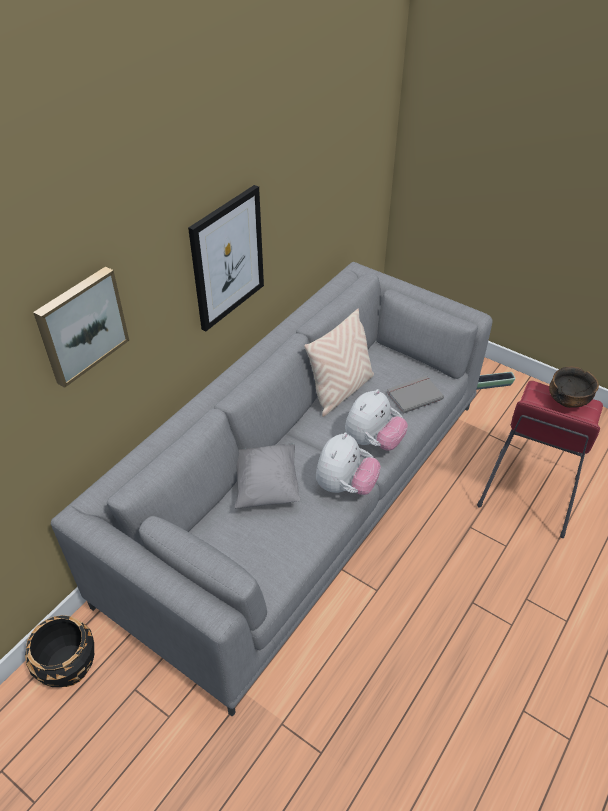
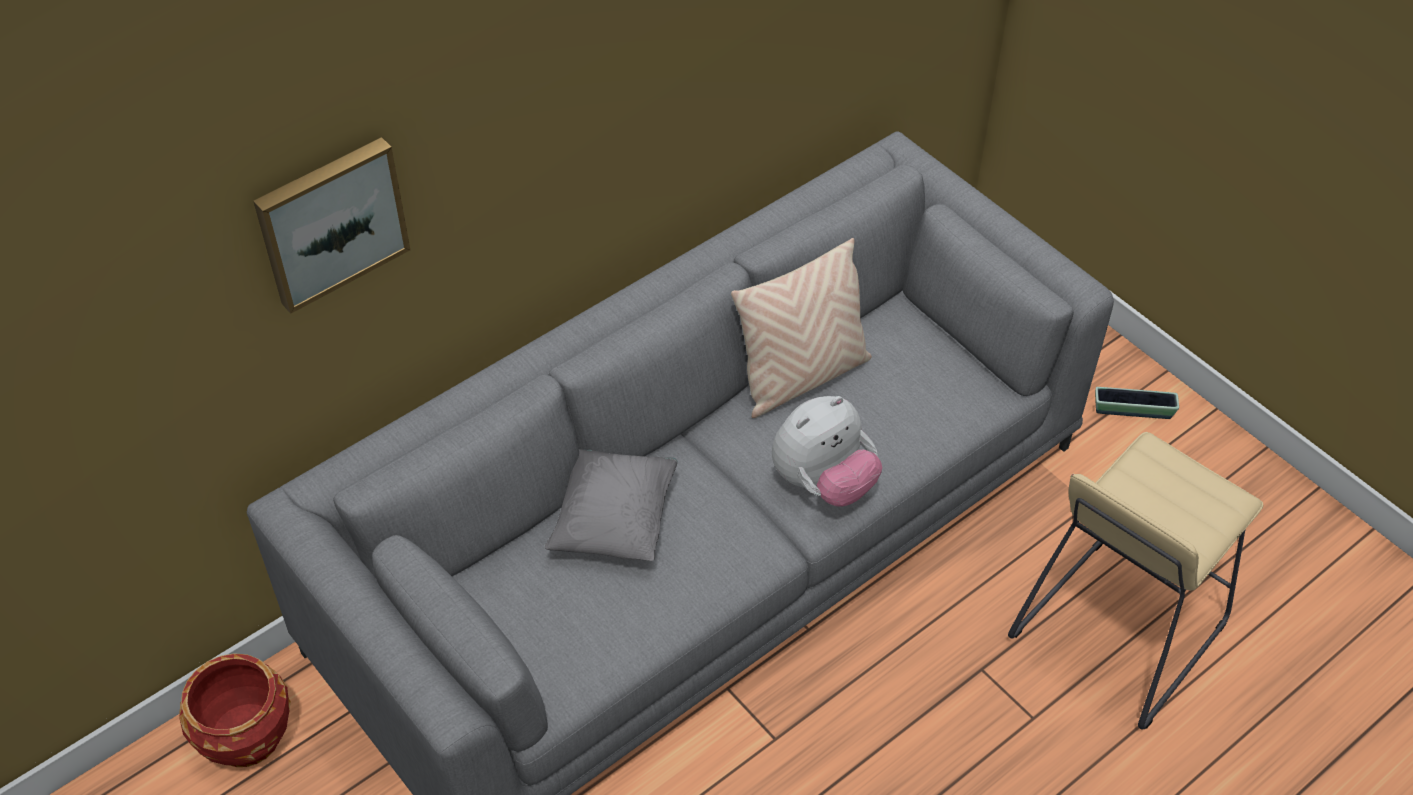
camera: 15 degrees right, 5 degrees up
(68, 666) = (246, 736): black planter -> red planter
(227, 258) = (615, 124): picture -> none
(345, 486) = (746, 551): plush toy -> none
(413, 395) = (928, 412): grey book -> none
(529, 492) = (1117, 631): red stool -> beige stool
(567, 401) = (1194, 486): bowl -> none

